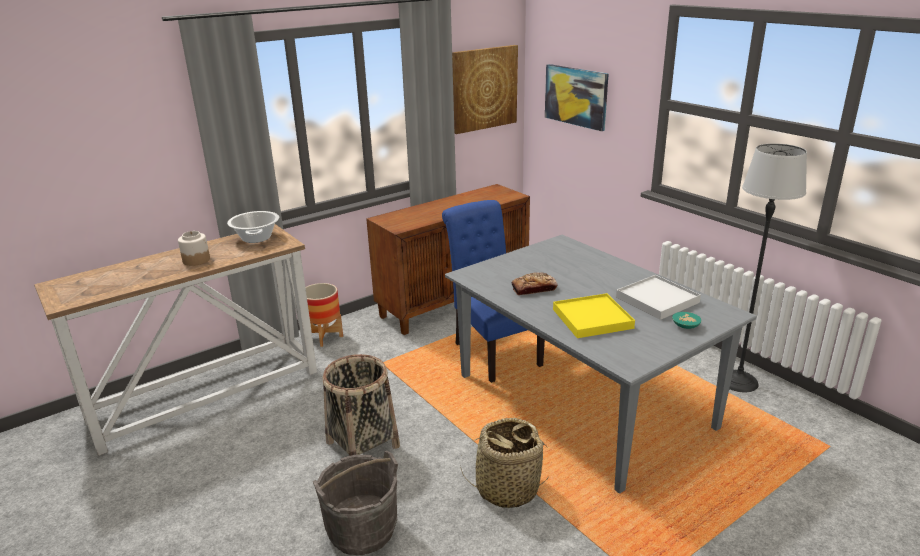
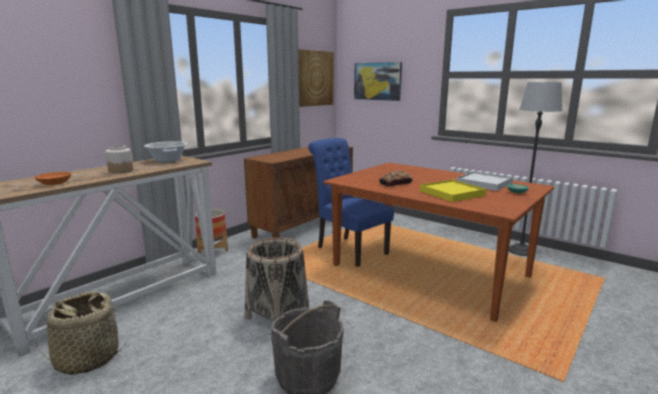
camera: 15 degrees left, 10 degrees down
(122, 282) = (54, 183): none -> orange bowl
(507, 488) = (411, 330): basket -> basket (87, 358)
(584, 400) = (430, 270): grey dining table -> brown dining table

